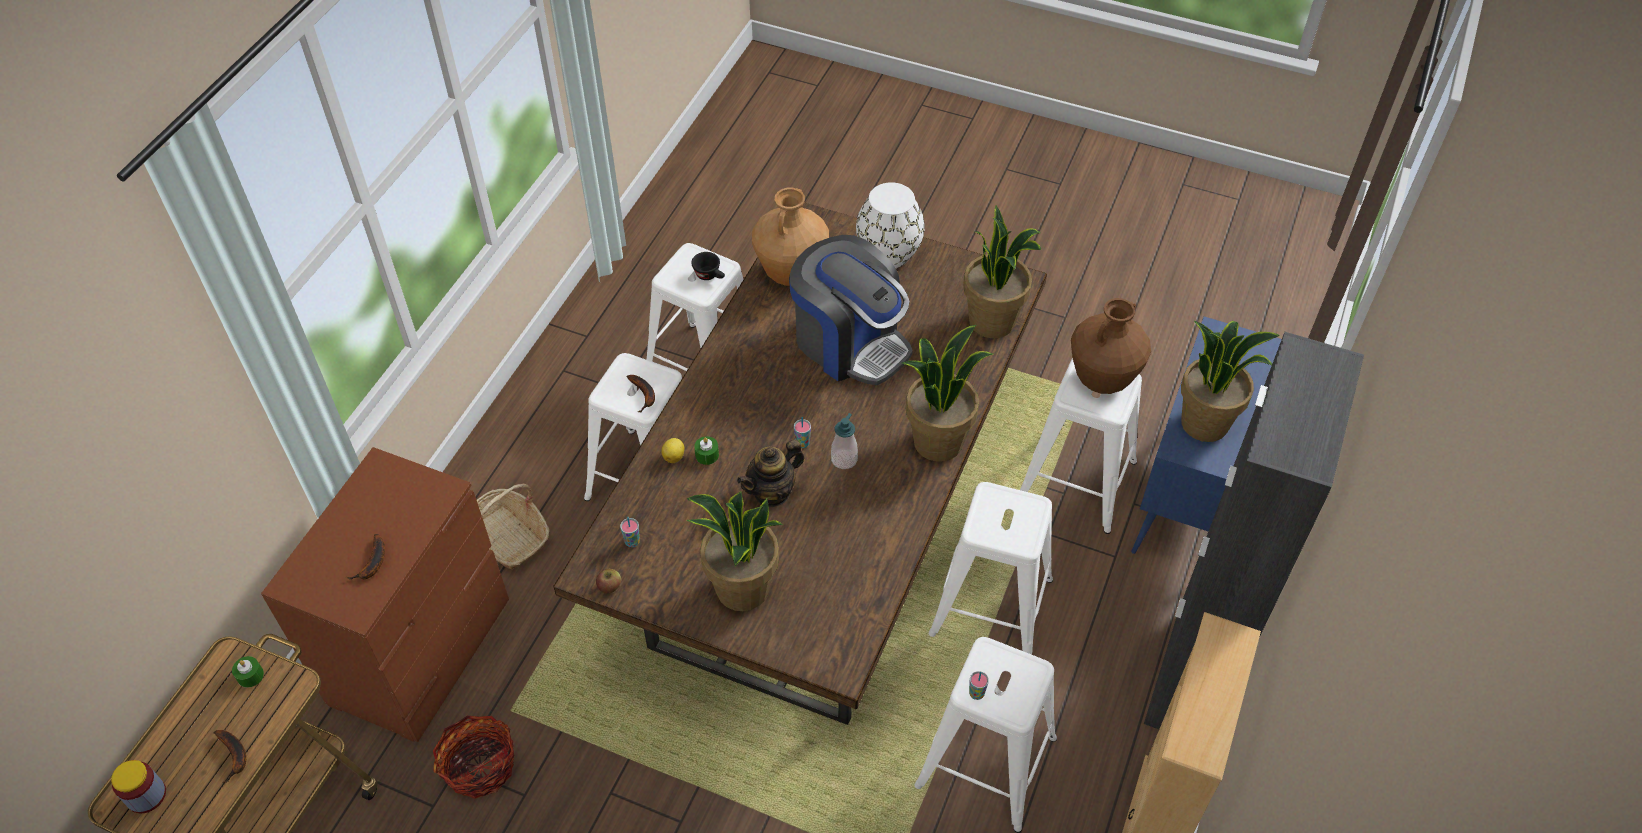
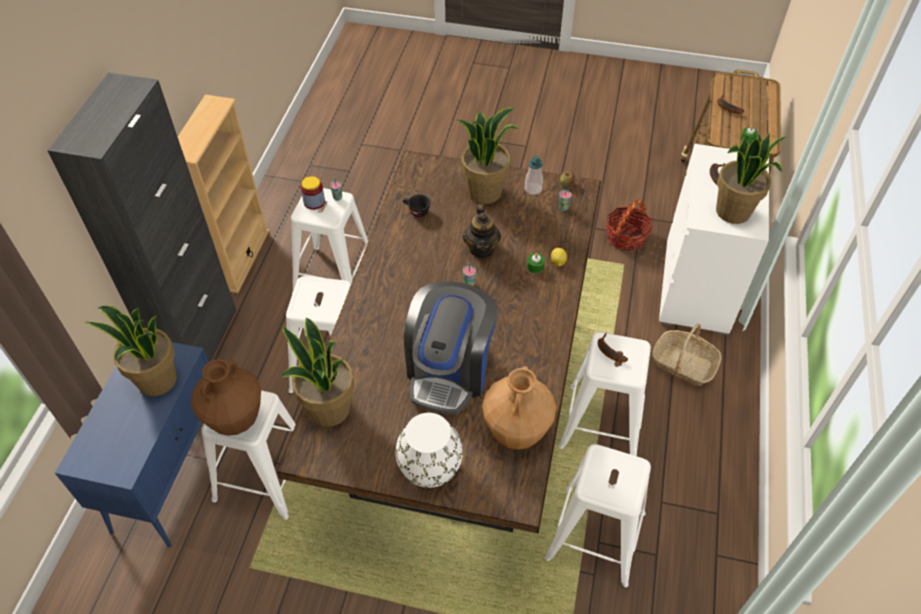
camera: 170 degrees right, 0 degrees up
(146, 795) = (756, 91): jar -> jar (314, 202)
(421, 651) = (696, 287): brown dresser -> white dresser
(710, 275) = (599, 476): black cup -> black cup (416, 211)
(772, 492) = (481, 249): teapot -> teapot turned 135 degrees clockwise
(844, 459) = (436, 277): soap dispenser -> soap dispenser (533, 189)
(849, 343) = (449, 370): coffee machine -> coffee machine turned 105 degrees counterclockwise
(938, 441) = (369, 299): potted plant -> potted plant (733, 212)

